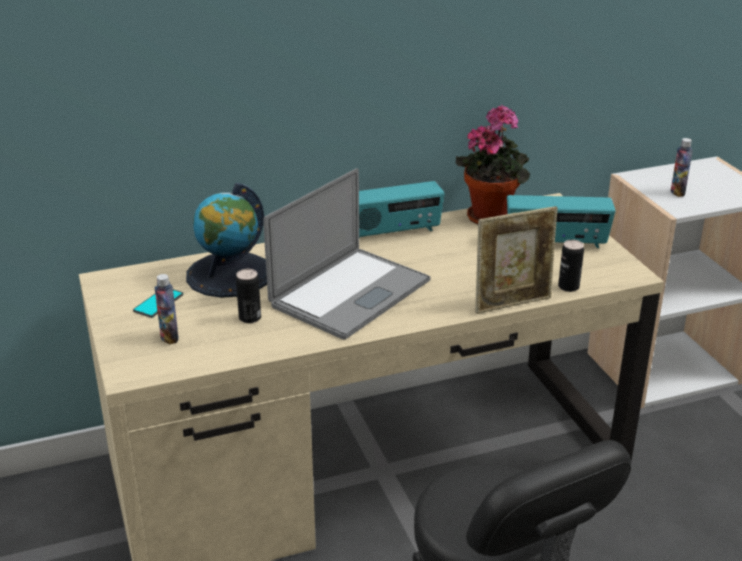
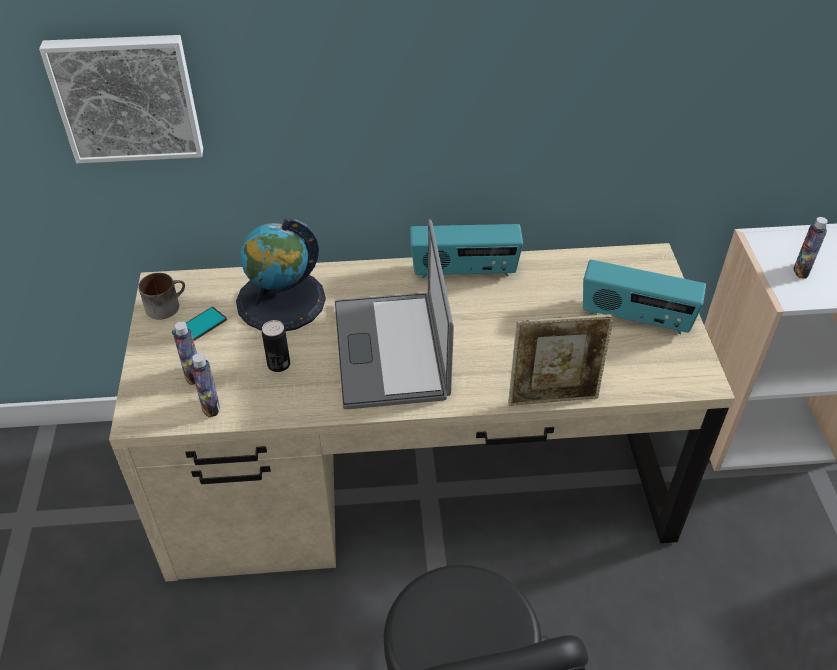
camera: 15 degrees right, 15 degrees up
(78, 83) = (127, 97): none -> picture
(117, 293) = (166, 305): none -> mug
(198, 356) = (210, 407): none -> bottle
(350, 293) = (390, 349): laptop -> laptop turned 120 degrees clockwise
(491, 216) = (580, 265): potted plant -> none
(568, 287) = (623, 385): can -> none

